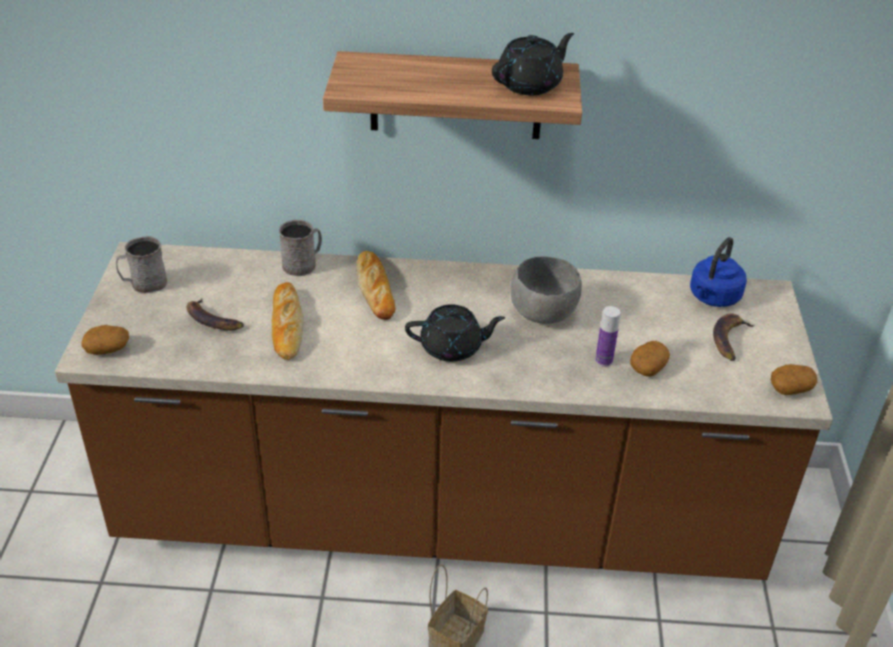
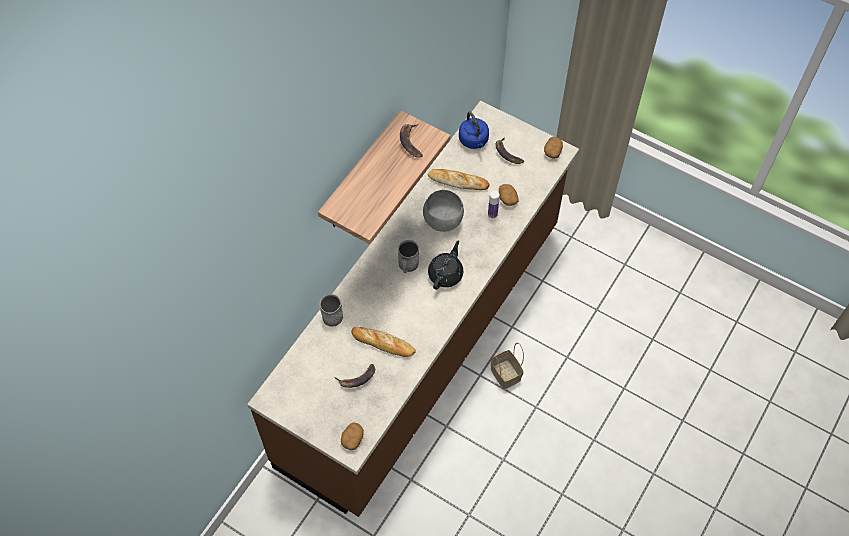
camera: 60 degrees left, 20 degrees up
(144, 284) = (301, 403): grey mug -> grey mug (407, 265)
(375, 289) = (376, 288): bread -> bread (458, 181)
(530, 84) = (411, 142): black teapot -> banana

